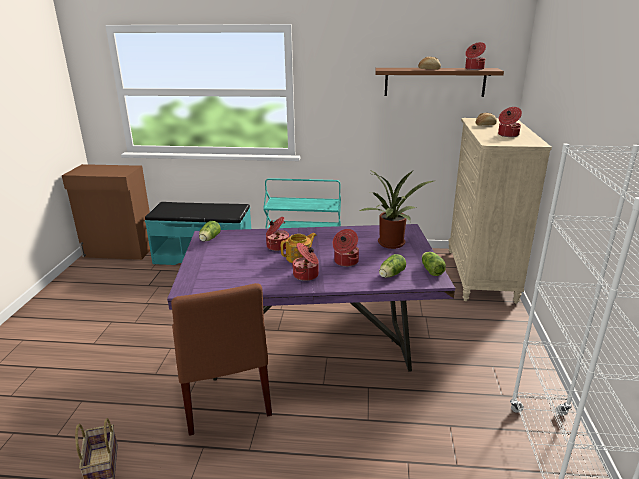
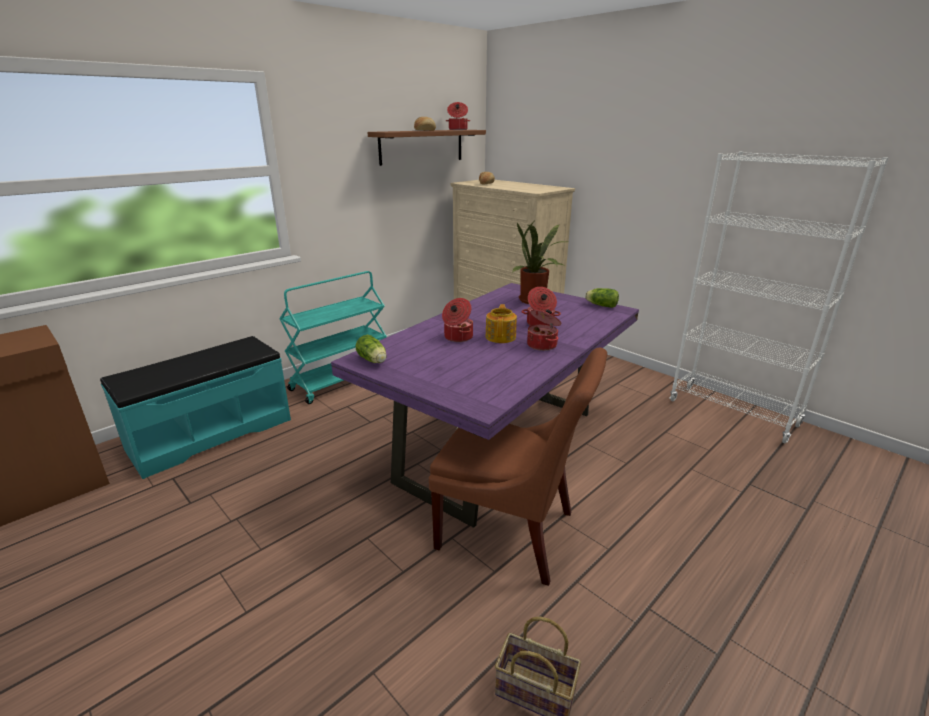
camera: 50 degrees left, 0 degrees up
(390, 275) = (590, 318): lettuce -> none
(507, 135) = (525, 186): cooking pot -> none

